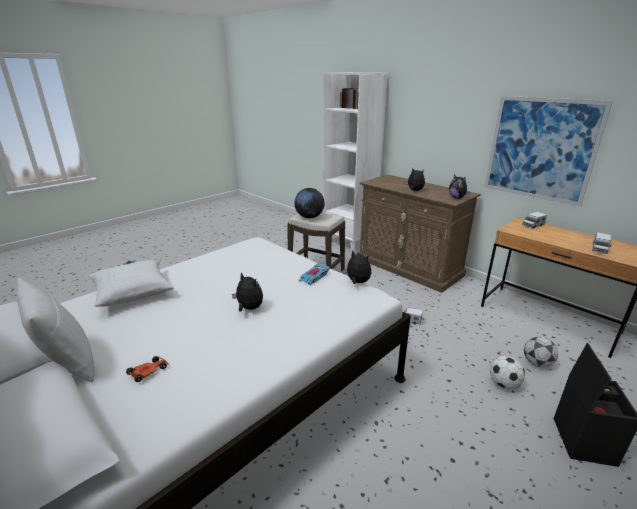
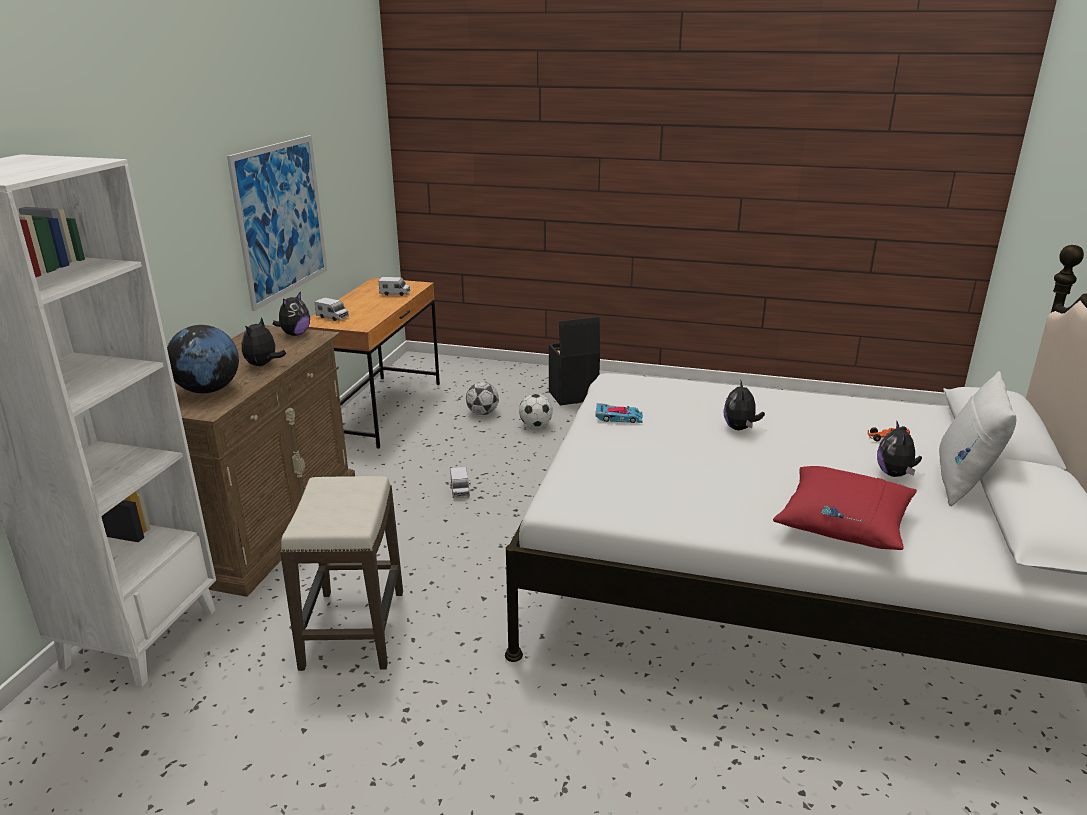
camera: 120 degrees left, 0 degrees up
(133, 293) = (842, 525): grey pillow -> red pillow
(309, 217) = (347, 510): globe -> globe (208, 390)
(357, 282) = (596, 394): plush toy -> plush toy (895, 474)

